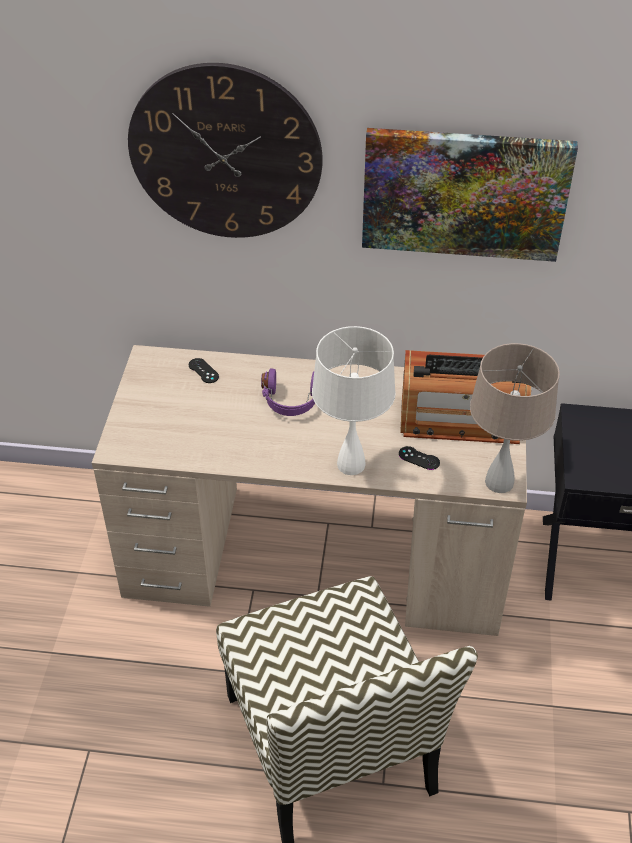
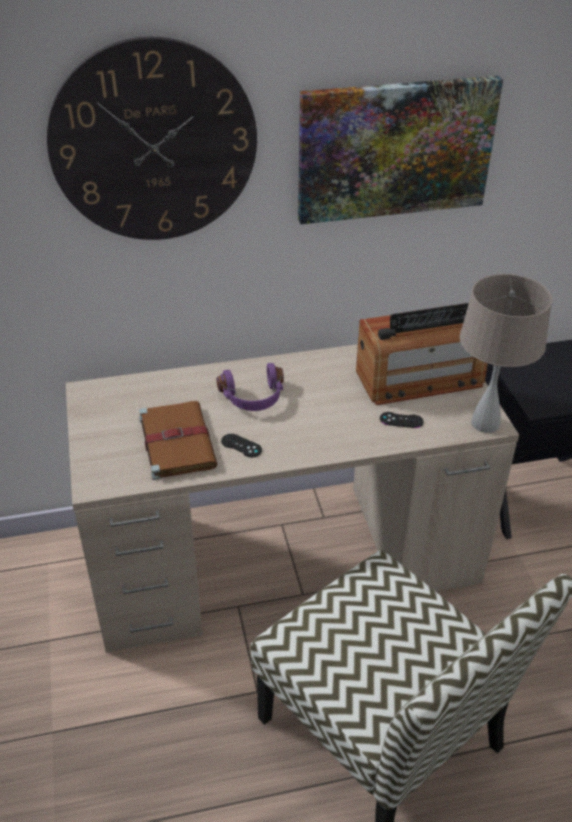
camera: 20 degrees left, 5 degrees down
(203, 371) = (150, 390): black game controller -> black game controller (241, 446)
(203, 426) = (176, 441): none -> brown book
(350, 464) = (340, 441): white table lamp -> none

